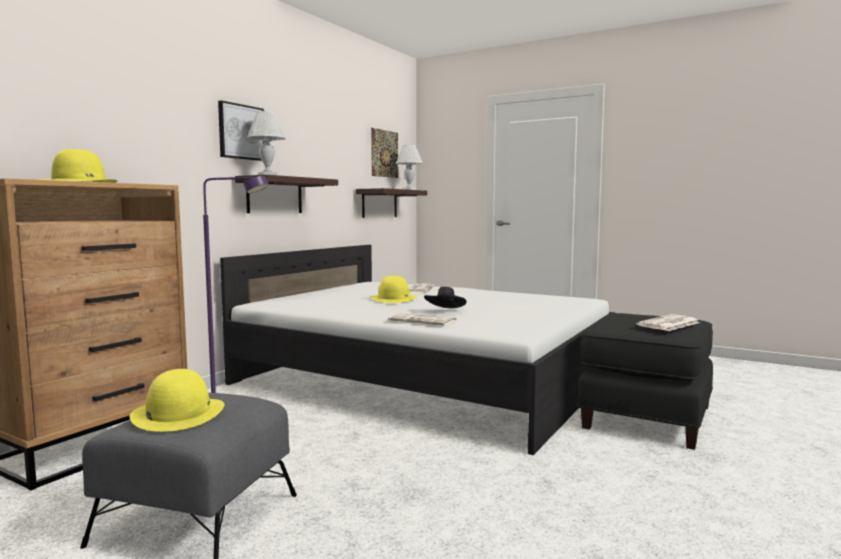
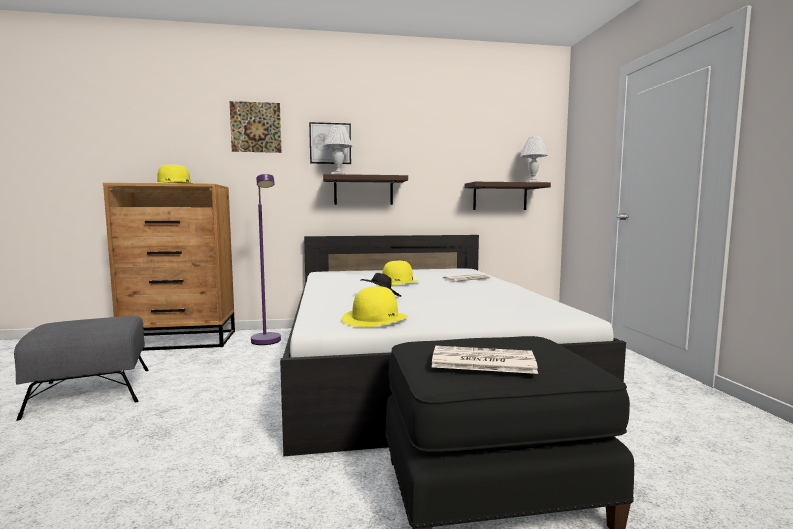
camera: 50 degrees right, 0 degrees up
(178, 413) = (76, 322): yellow hat -> yellow hat (375, 318)
(384, 153) = (510, 148): picture -> picture (256, 127)
(423, 321) = (323, 300): newspaper -> none

